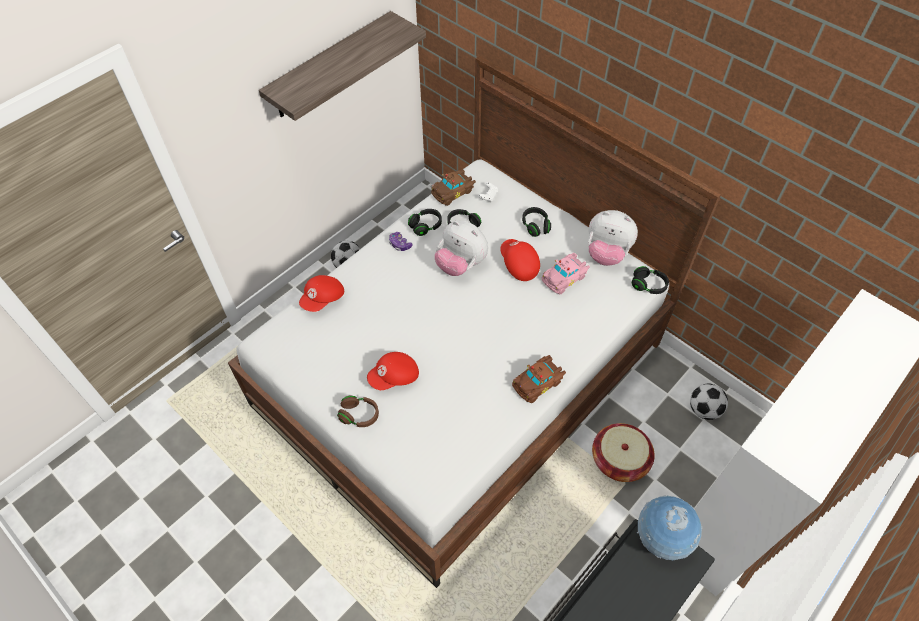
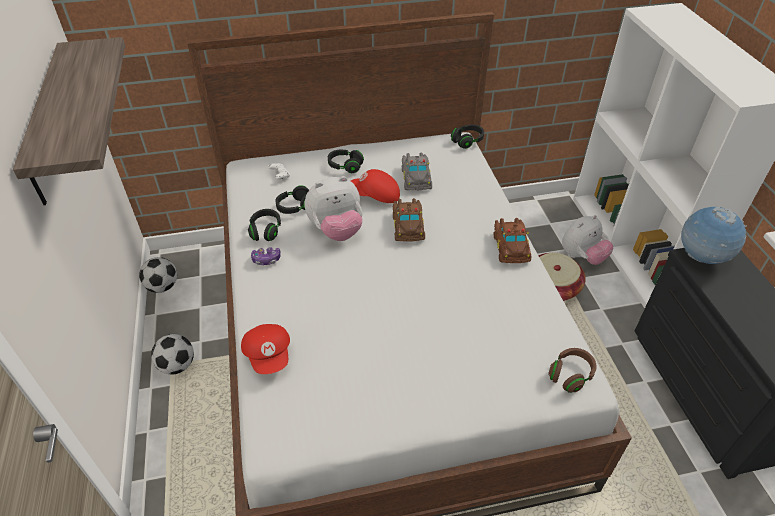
camera: 55 degrees left, 10 degrees down
(359, 415) = (449, 397): brown headphones -> brown headphones (570, 375)
(394, 377) = (424, 343): red cap -> none
(453, 191) = (248, 193): brown toy car -> brown toy car (408, 226)
(565, 277) = (416, 177): pink toy car -> grey toy car
(606, 253) = (414, 145): plush toy -> plush toy (582, 257)
(703, 409) = (541, 218): football -> football (162, 287)

